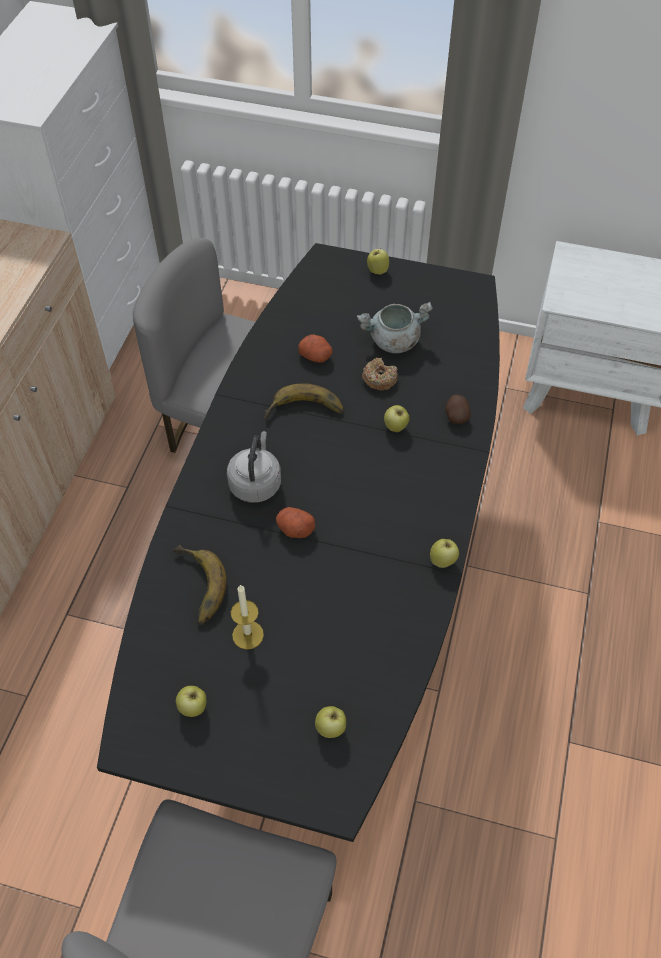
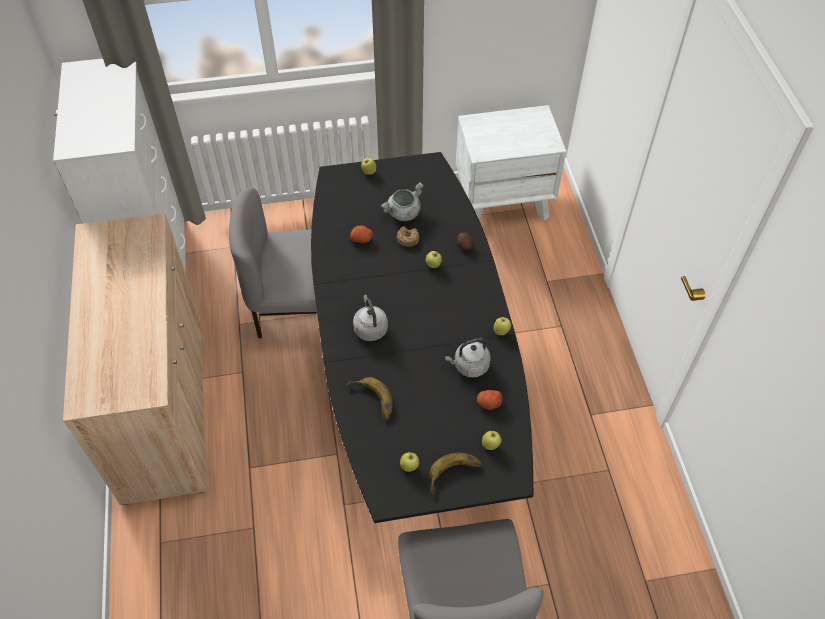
camera: 25 degrees left, 0 degrees up
(248, 635) = (416, 415): candle -> none
(295, 529) = (408, 346): potato -> potato (488, 403)
(305, 413) = (375, 276): banana -> banana (455, 476)
(366, 594) = (469, 366): none -> grey kettle

